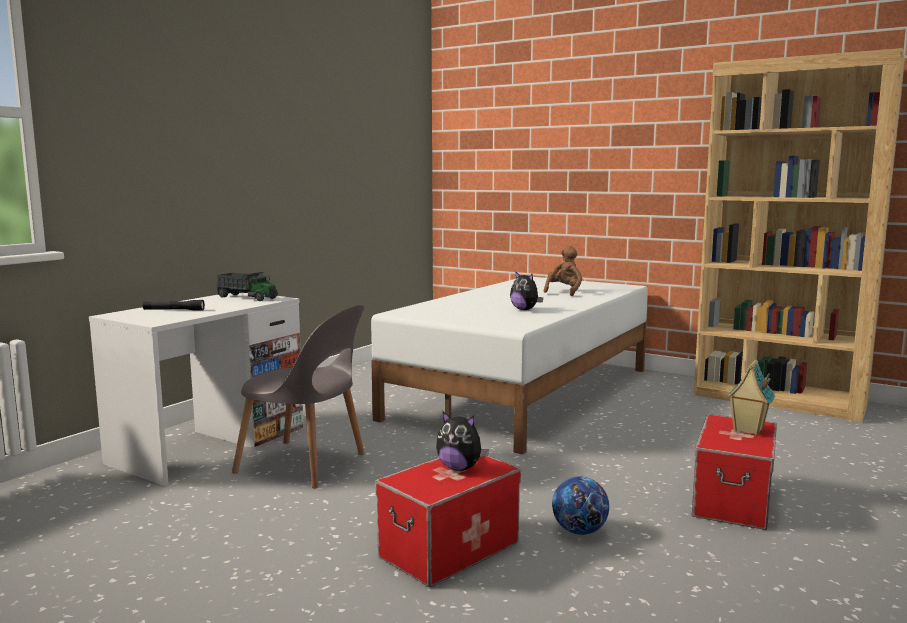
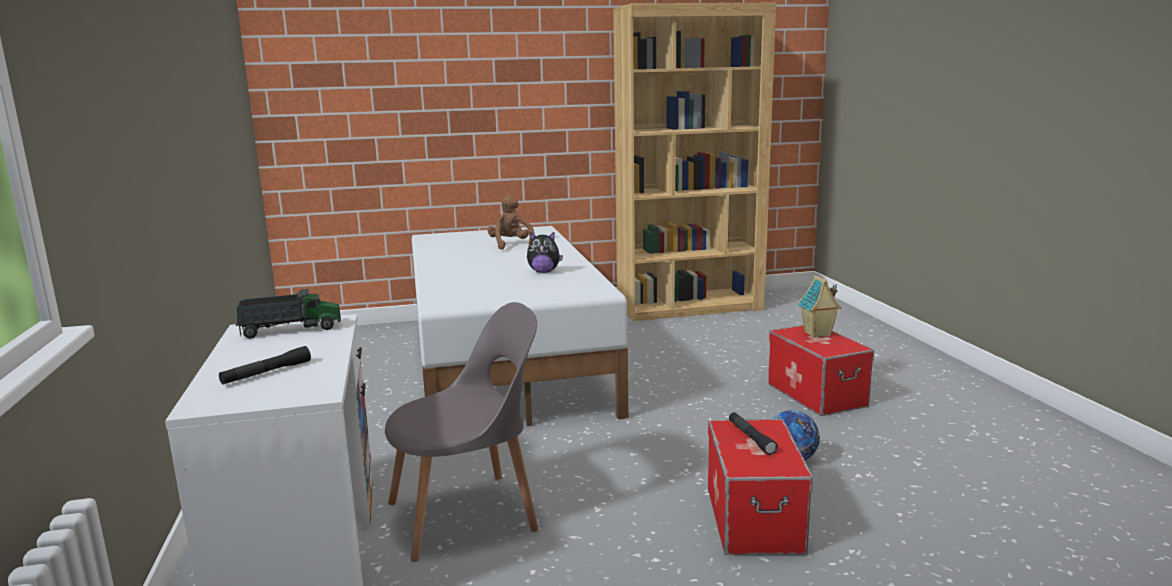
camera: 45 degrees left, 5 degrees up
(460, 468) = (751, 438): plush toy -> black flashlight

